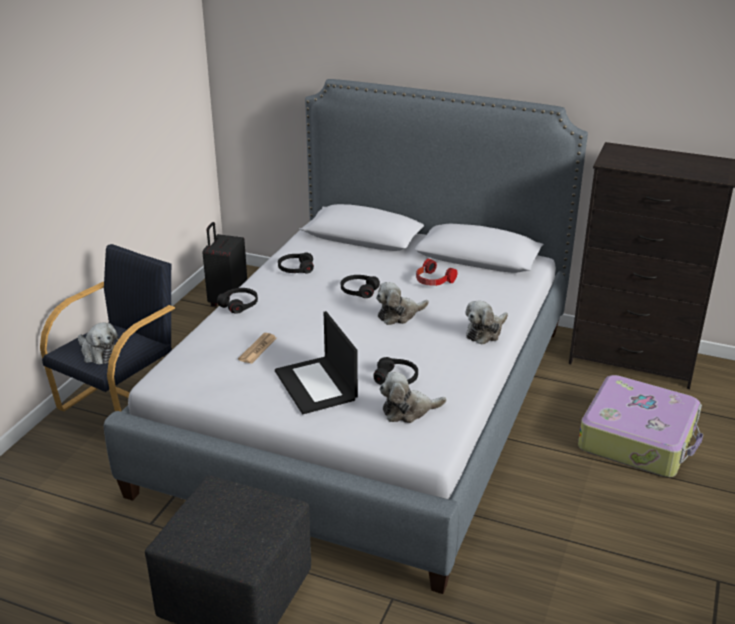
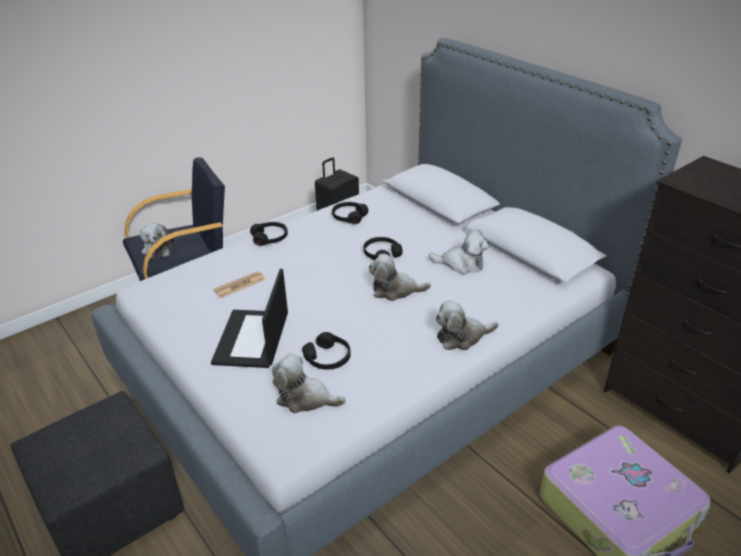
camera: 30 degrees right, 5 degrees up
(433, 281) = (461, 264): headphones -> plush toy

